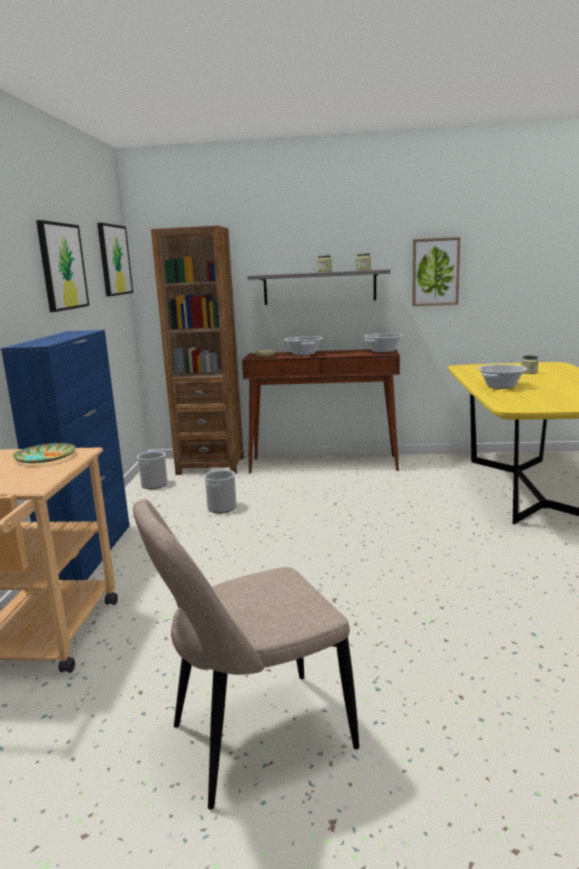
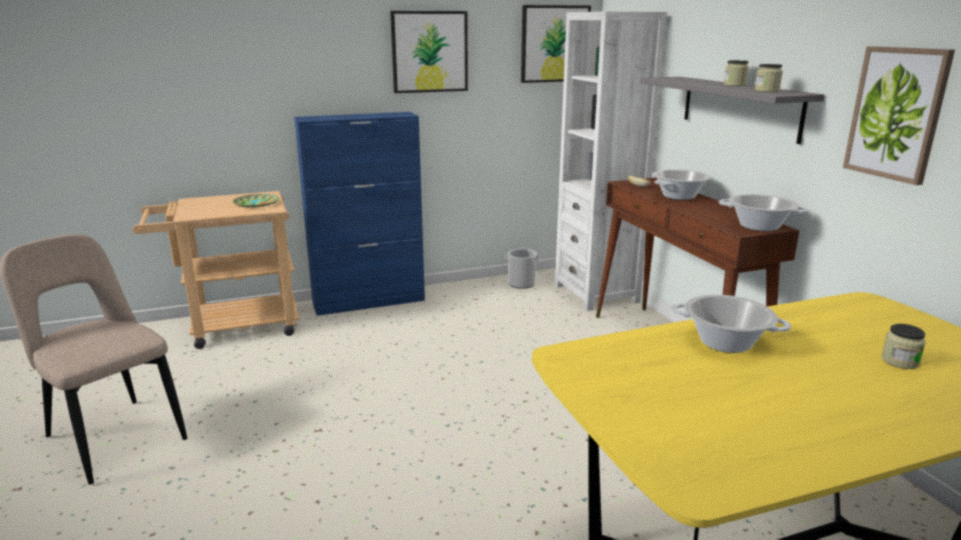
camera: 65 degrees right, 5 degrees up
(211, 466) = (596, 293): brown bookcase -> white bookcase
(222, 508) = (491, 327): bucket -> none

